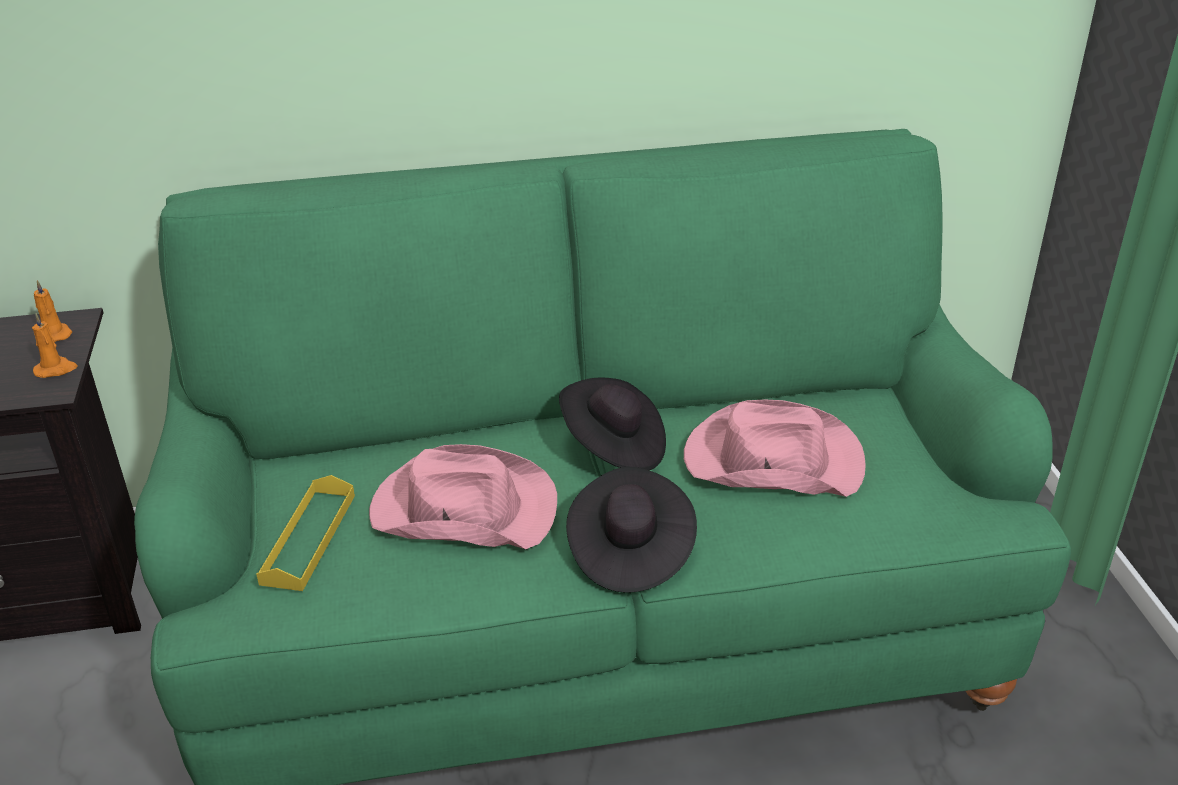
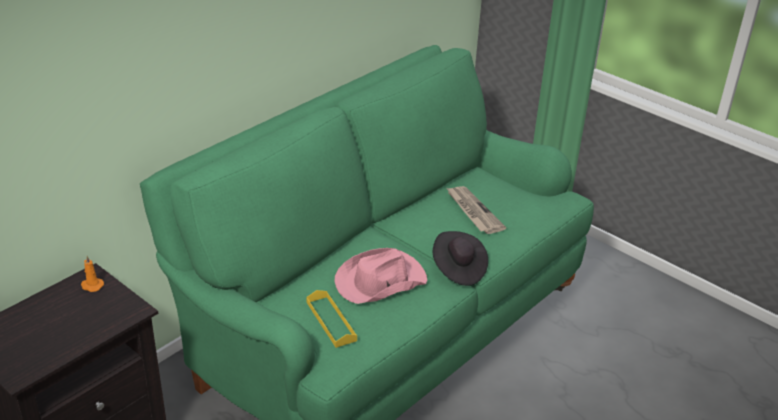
camera: 40 degrees left, 0 degrees up
(56, 369) = (122, 300): orange candle -> none
(613, 447) = (405, 231): black hat -> none
(771, 460) = (473, 211): pink hat -> newspaper

